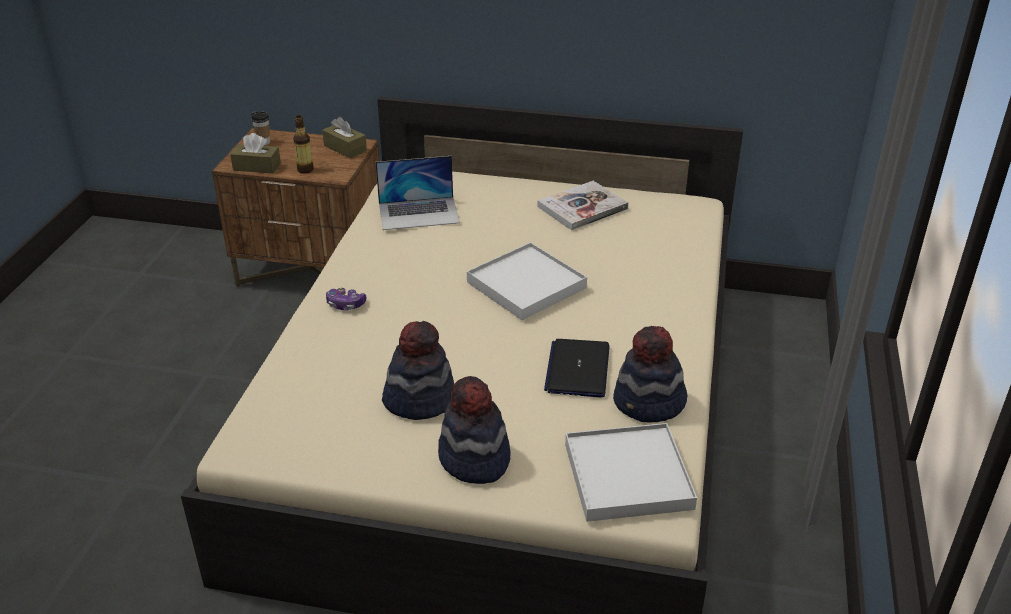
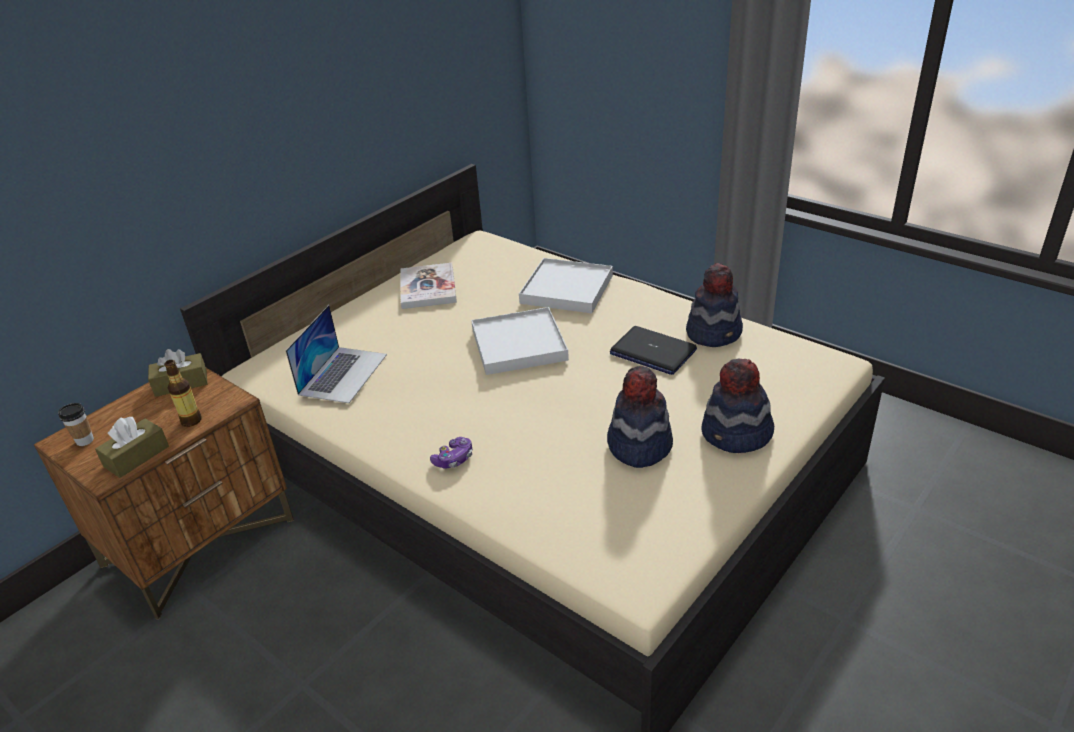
camera: 60 degrees left, 0 degrees up
(628, 476) = (794, 364): white tray -> white tray (566, 289)

